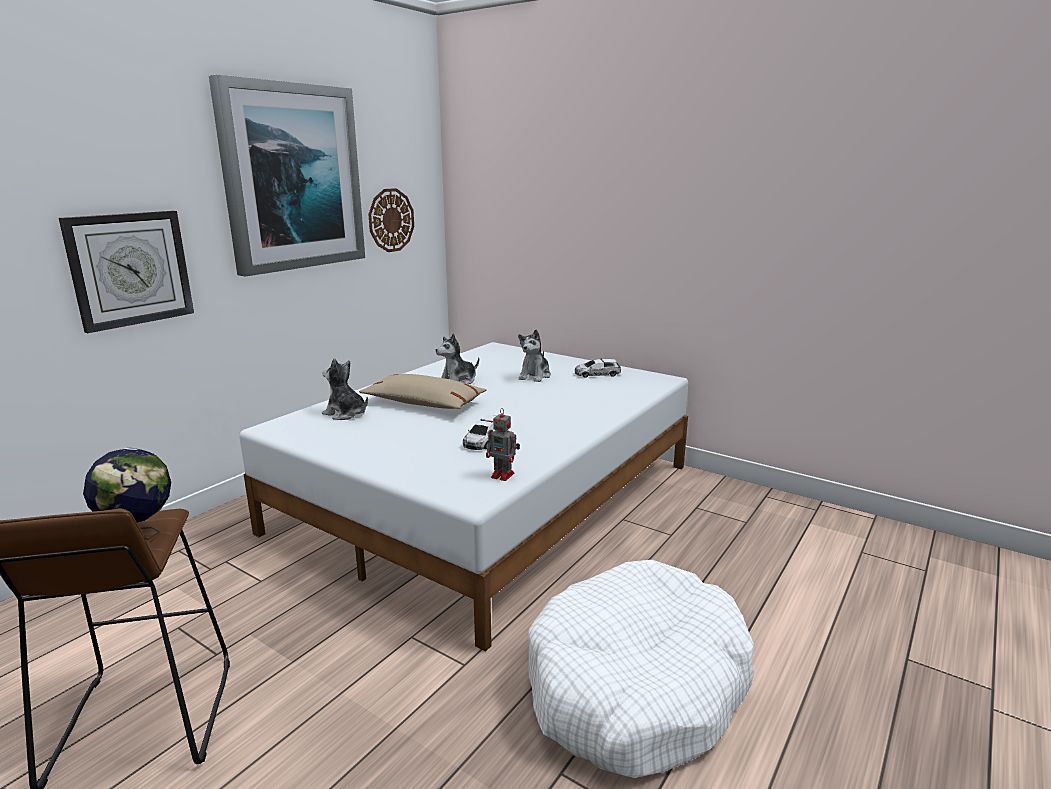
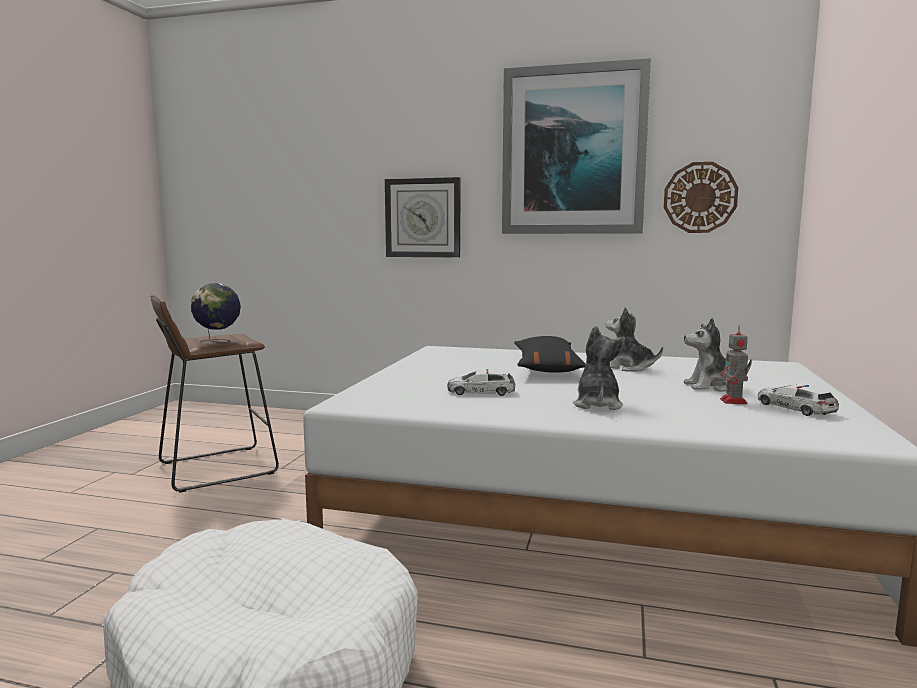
camera: 70 degrees right, 10 degrees down
(345, 414) = (488, 356): plush toy -> plush toy (597, 405)
(424, 403) = (546, 367): beige pillow -> black pillow
(503, 475) = (400, 406): toy robot -> toy robot (734, 402)

